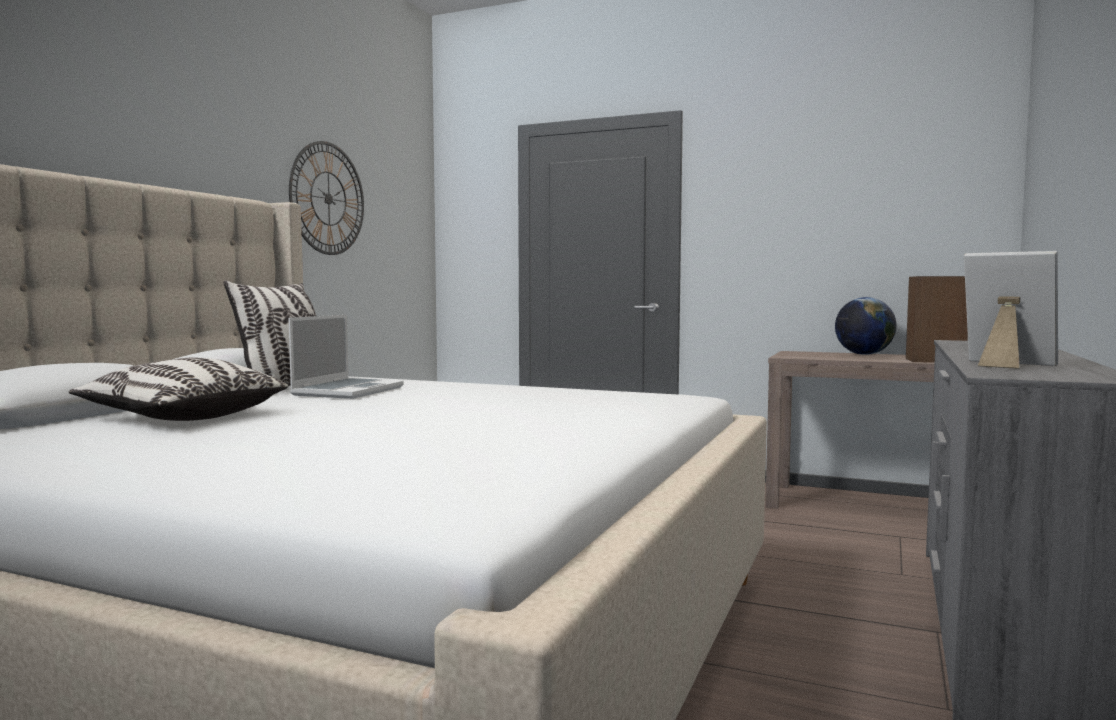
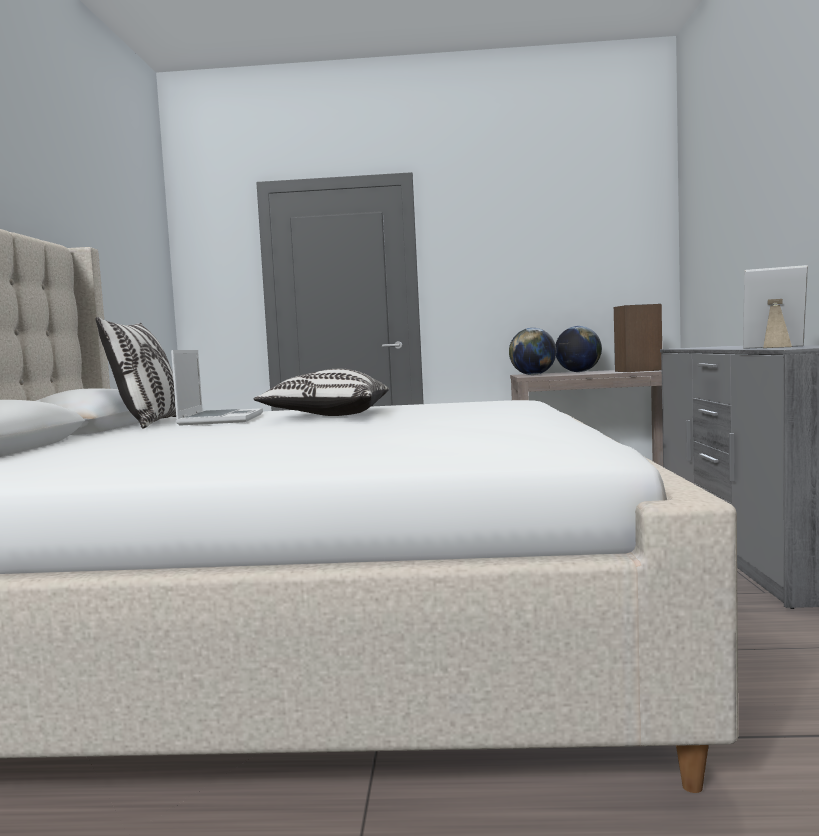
camera: 20 degrees left, 0 degrees up
(183, 417) = (128, 442): pillow -> pillow (327, 415)
(328, 198) = (98, 247): wall clock -> none
(799, 354) = (533, 375): none -> globe

